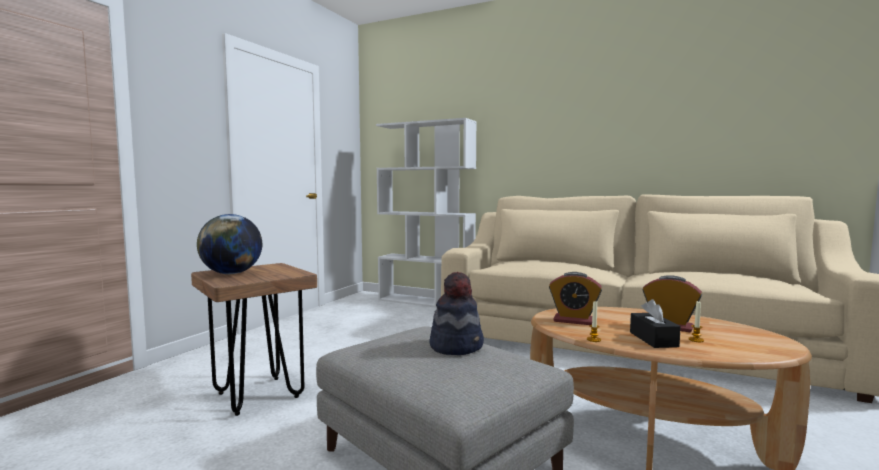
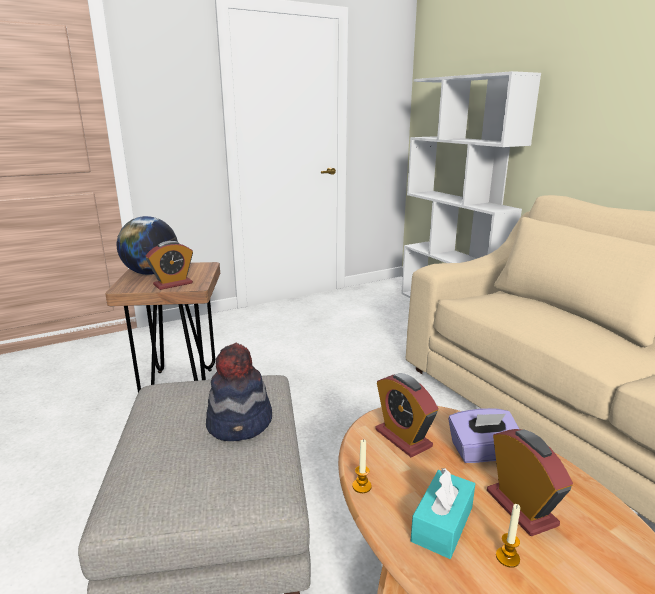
camera: 35 degrees right, 15 degrees up
(274, 275) = (173, 284): none -> alarm clock
(618, 316) = (483, 452): none -> purple tissue box
(653, 339) = (442, 524): black tissue box -> turquoise tissue box

